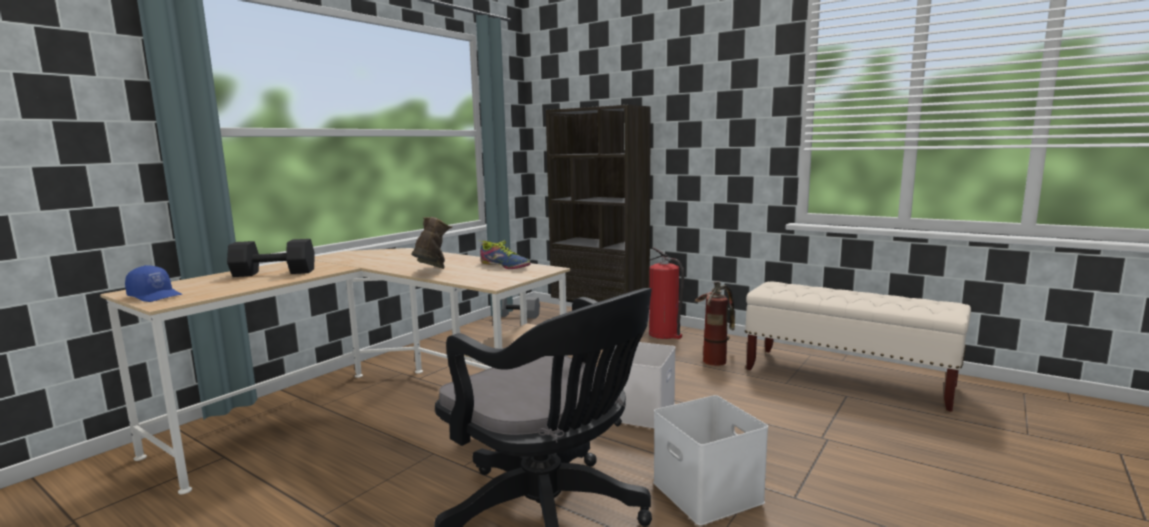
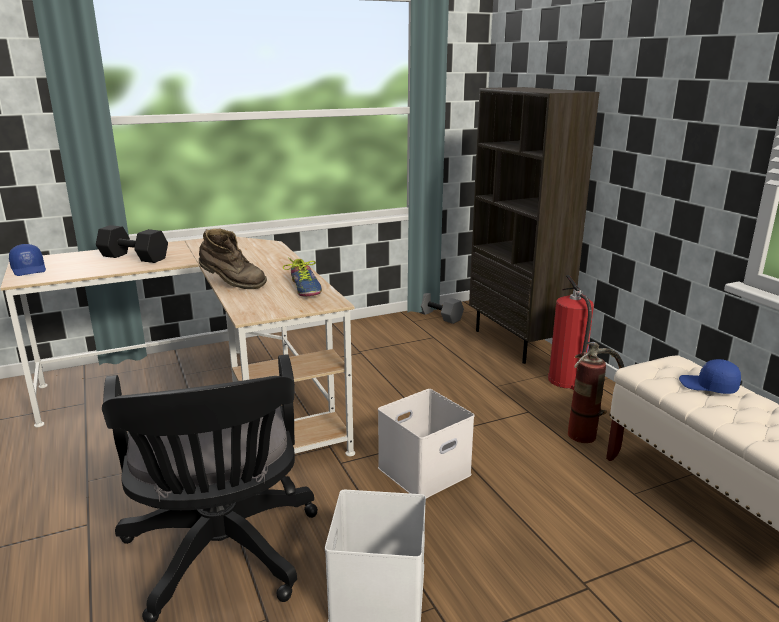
camera: 30 degrees right, 10 degrees up
(432, 273) = (232, 285): brown boot -> brown boot turned 75 degrees clockwise
(812, 290) = (708, 386): none -> blue cap

